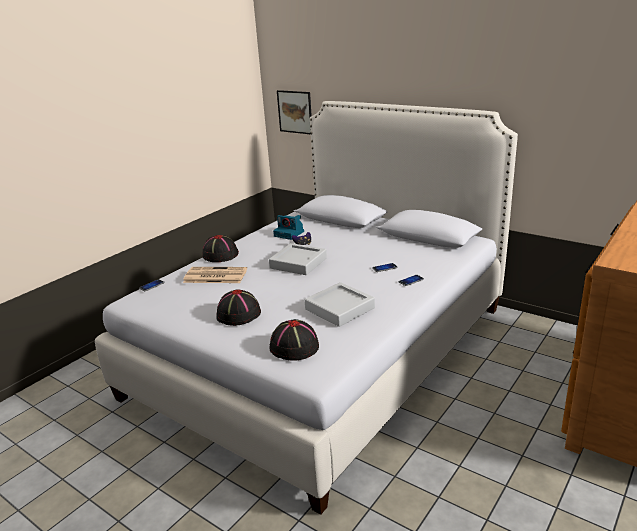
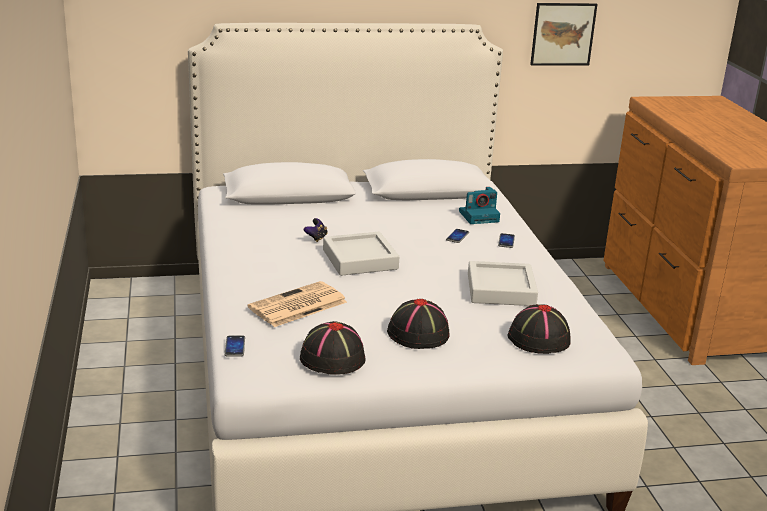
camera: 50 degrees left, 0 degrees up
(220, 255) = (237, 281): black hat -> black hat (332, 358)
(289, 234) = (269, 229): camera -> camera (479, 216)
(295, 112) = (141, 44): picture -> picture (563, 34)

